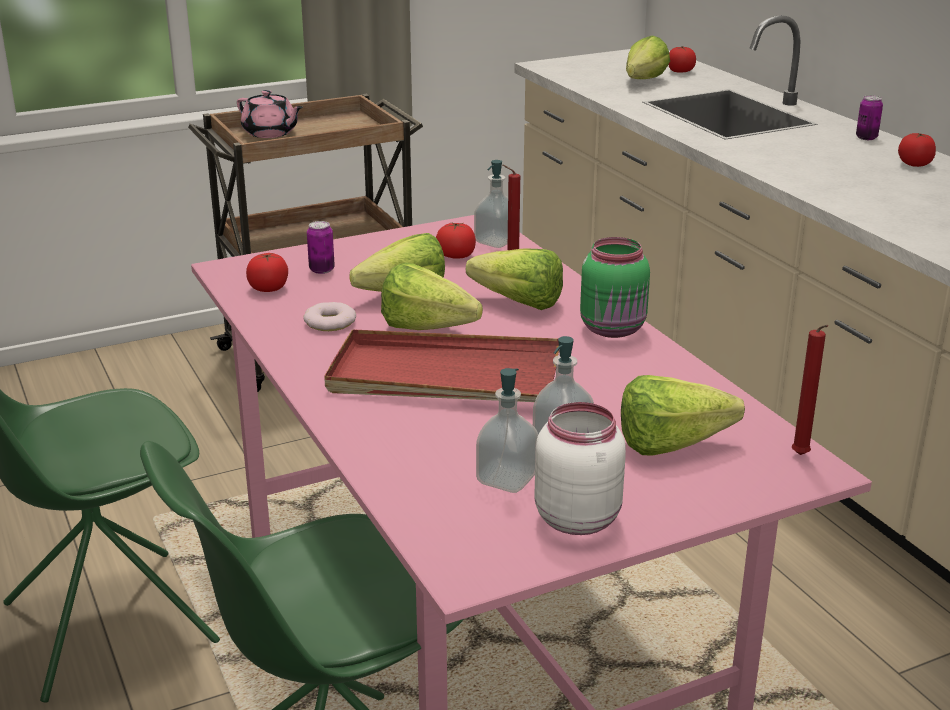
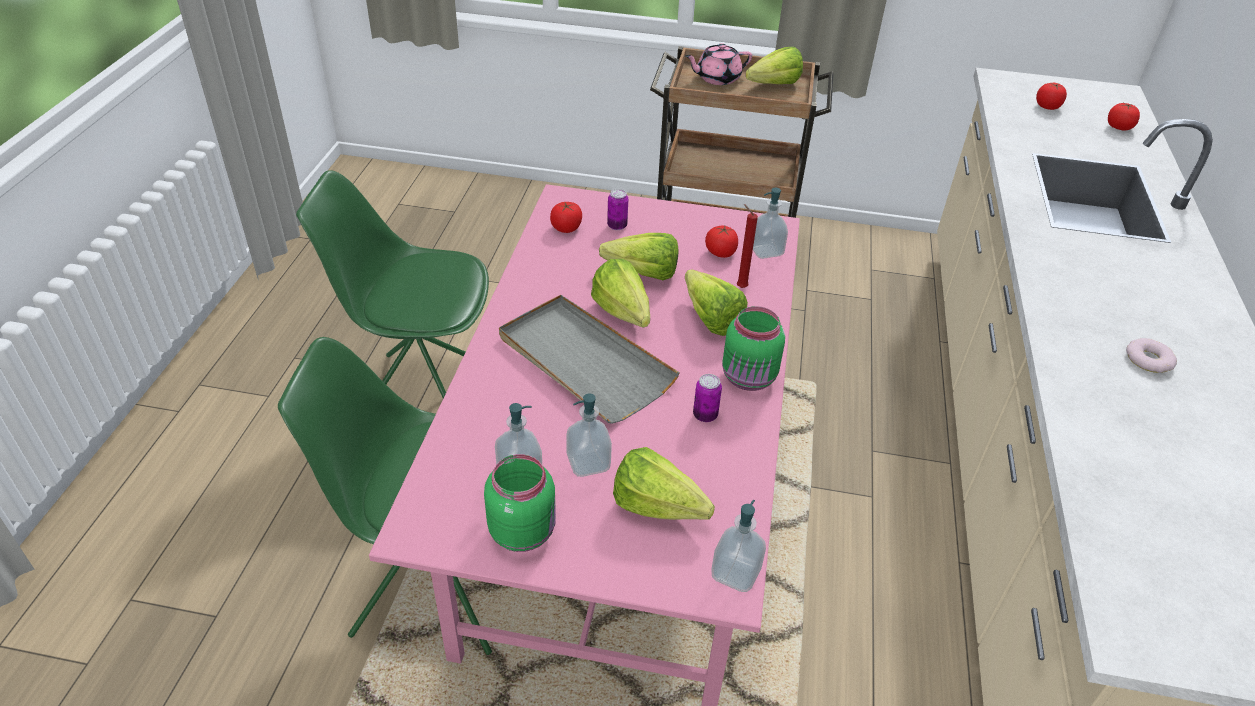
camera: 35 degrees right, 15 degrees up
(270, 133) = (717, 78): pink teapot -> pink teapot turned 90 degrees clockwise
(329, 322) = (569, 277): donut -> donut (1148, 359)
(443, 376) = (584, 362): red tray -> grey tray
(577, 517) = (523, 530): white jar -> green jar
(640, 83) = (1059, 129): lettuce -> lettuce (769, 85)
(801, 456) = (735, 573): red candle -> soap dispenser
(866, 138) = (1198, 279): can -> can (705, 415)
(914, 164) = (1203, 332): tomato -> tomato (1047, 106)

